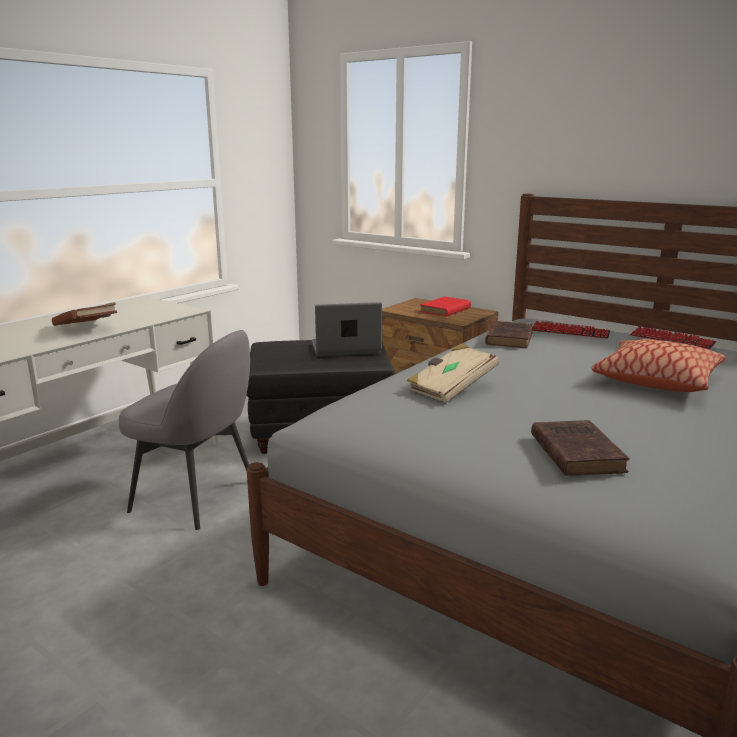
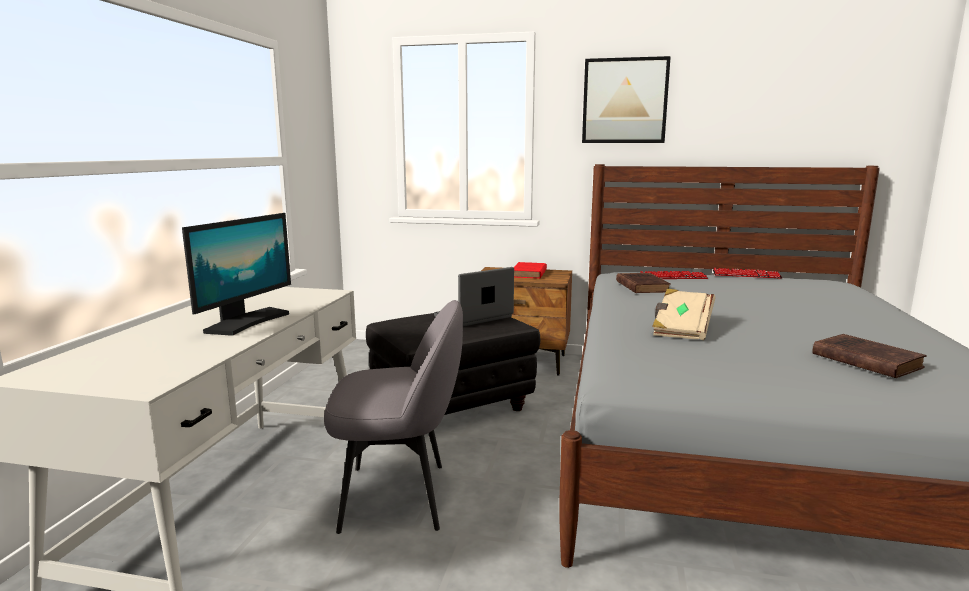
camera: 25 degrees left, 5 degrees down
(87, 328) = (246, 322): brown book -> monitor
(561, 120) = (624, 101): none -> picture
(656, 380) = (800, 302): pillow -> none

